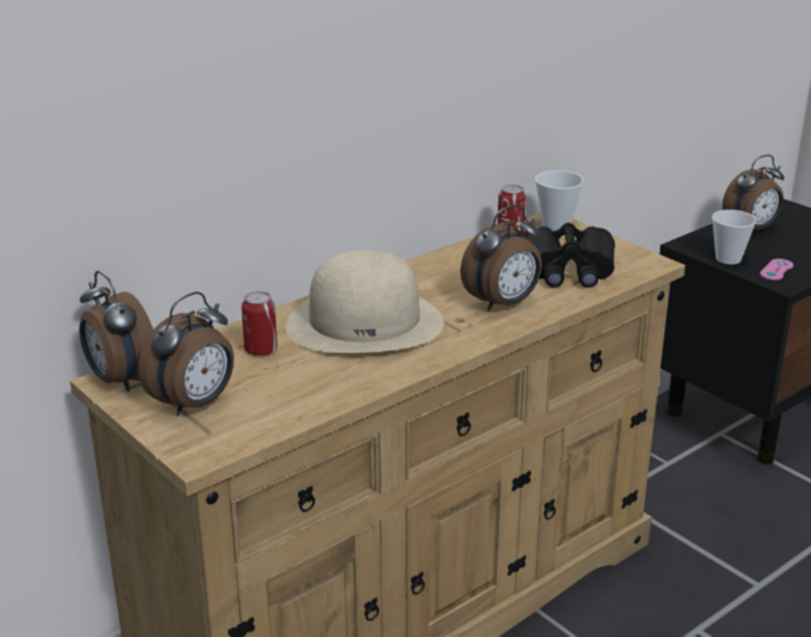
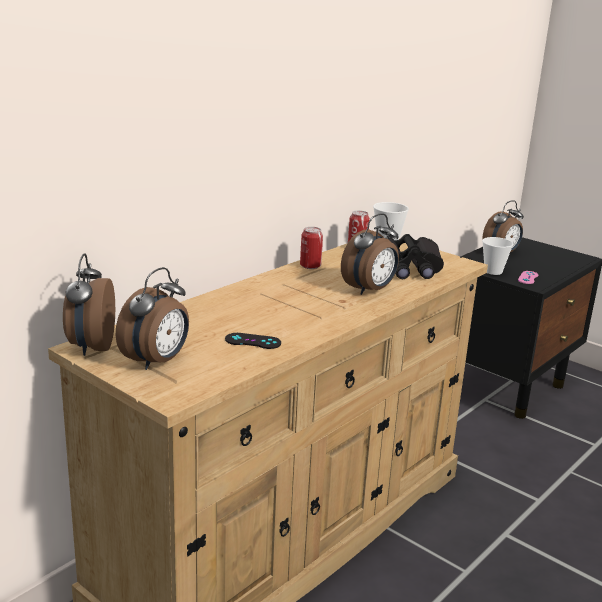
camera: 10 degrees left, 5 degrees down
(120, 380) = (90, 347): alarm clock -> alarm clock turned 45 degrees clockwise
(261, 350) = (197, 323): can -> can (310, 266)
(322, 379) = (253, 341): none -> black game controller
(365, 323) = (272, 304): beige hat -> none

